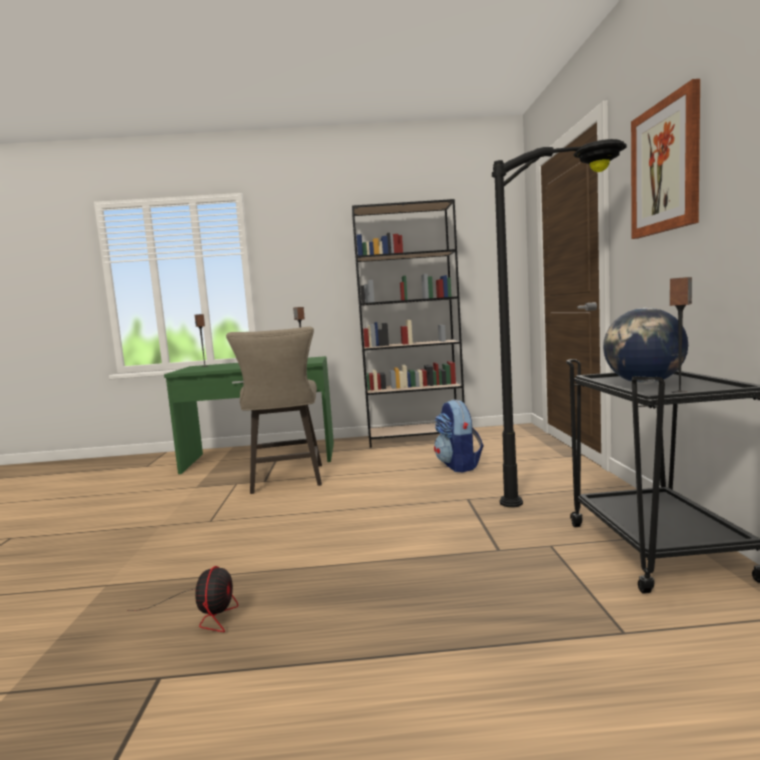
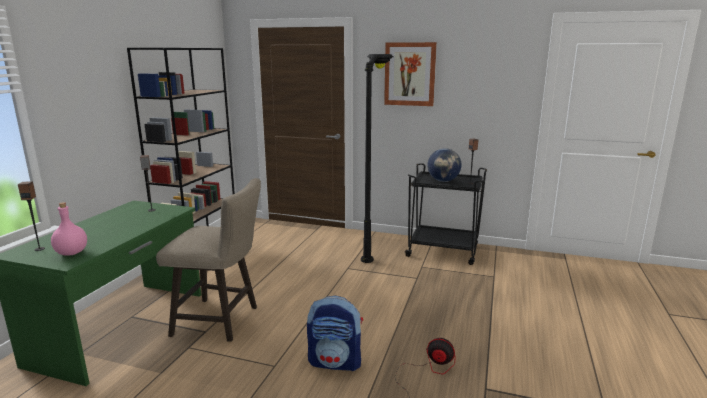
camera: 70 degrees left, 10 degrees up
(197, 369) = (72, 253): none -> pink bottle
(458, 466) = (289, 256): backpack -> backpack (335, 362)

